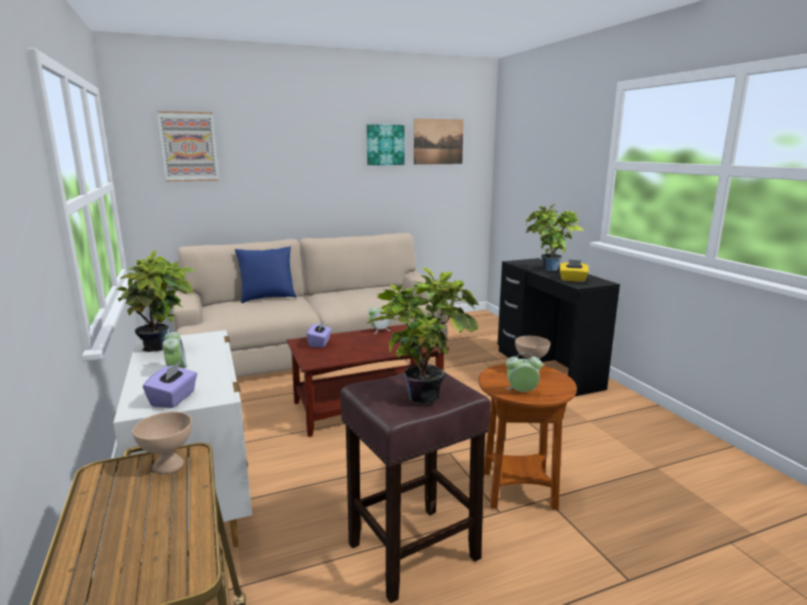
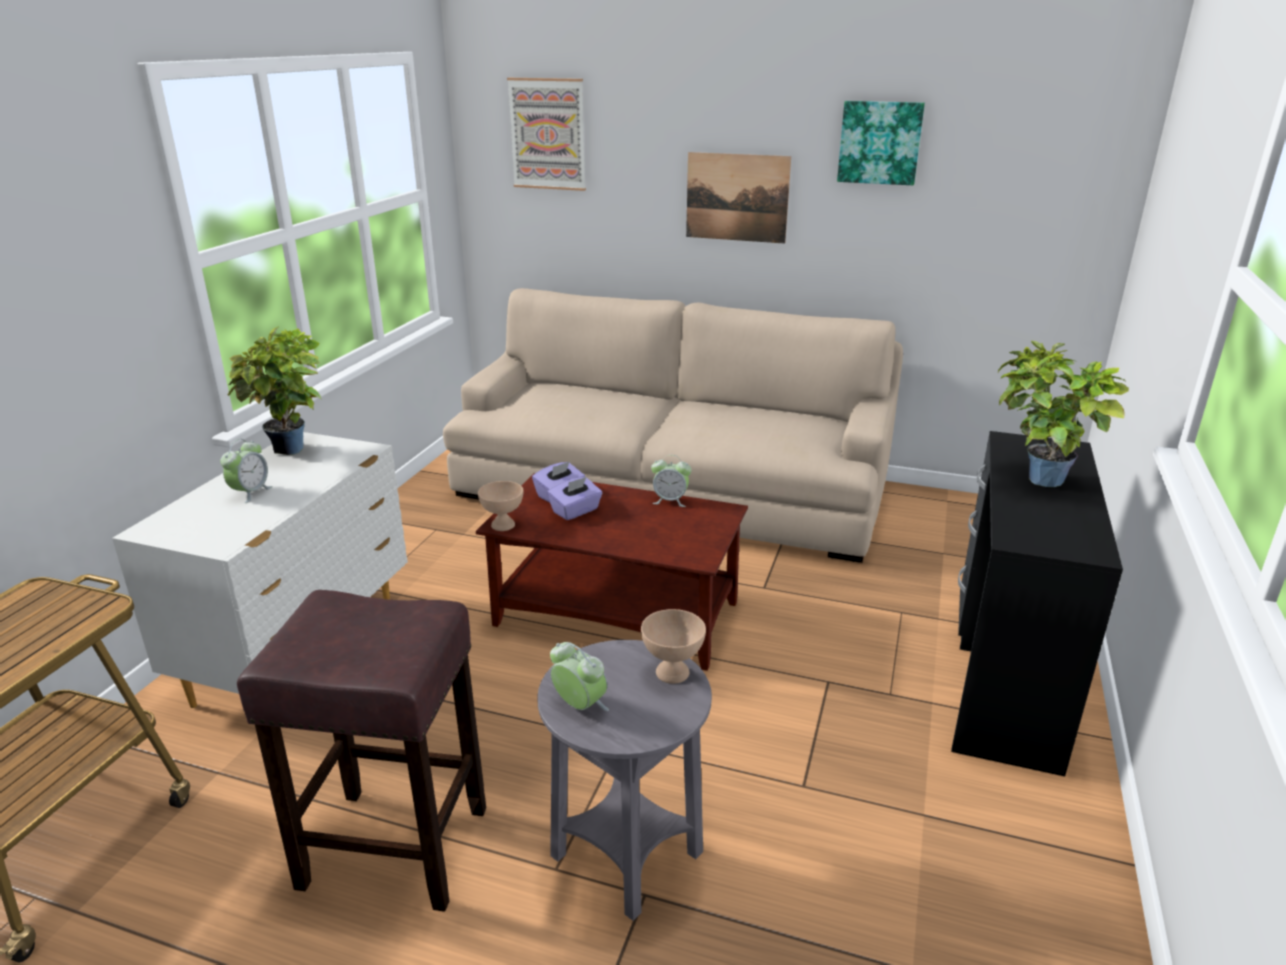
camera: 40 degrees right, 10 degrees up
(167, 466) = (73, 611): beige bowl -> beige bowl (502, 525)
(174, 399) = (190, 530): purple tissue box -> purple tissue box (576, 511)
(267, 298) = (610, 392): blue pillow -> none
(425, 394) = (358, 647): potted plant -> none
(438, 141) = (1004, 140): picture -> picture (737, 197)
(518, 490) = (626, 856): brown side table -> grey side table
(572, 280) = (1033, 523): yellow tissue box -> none

